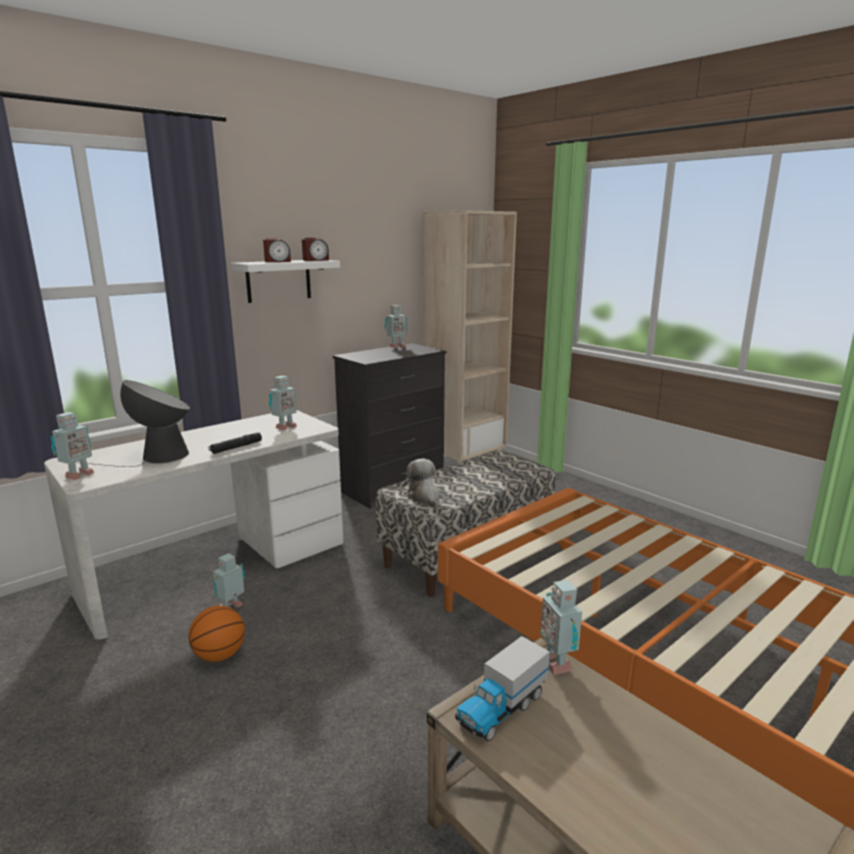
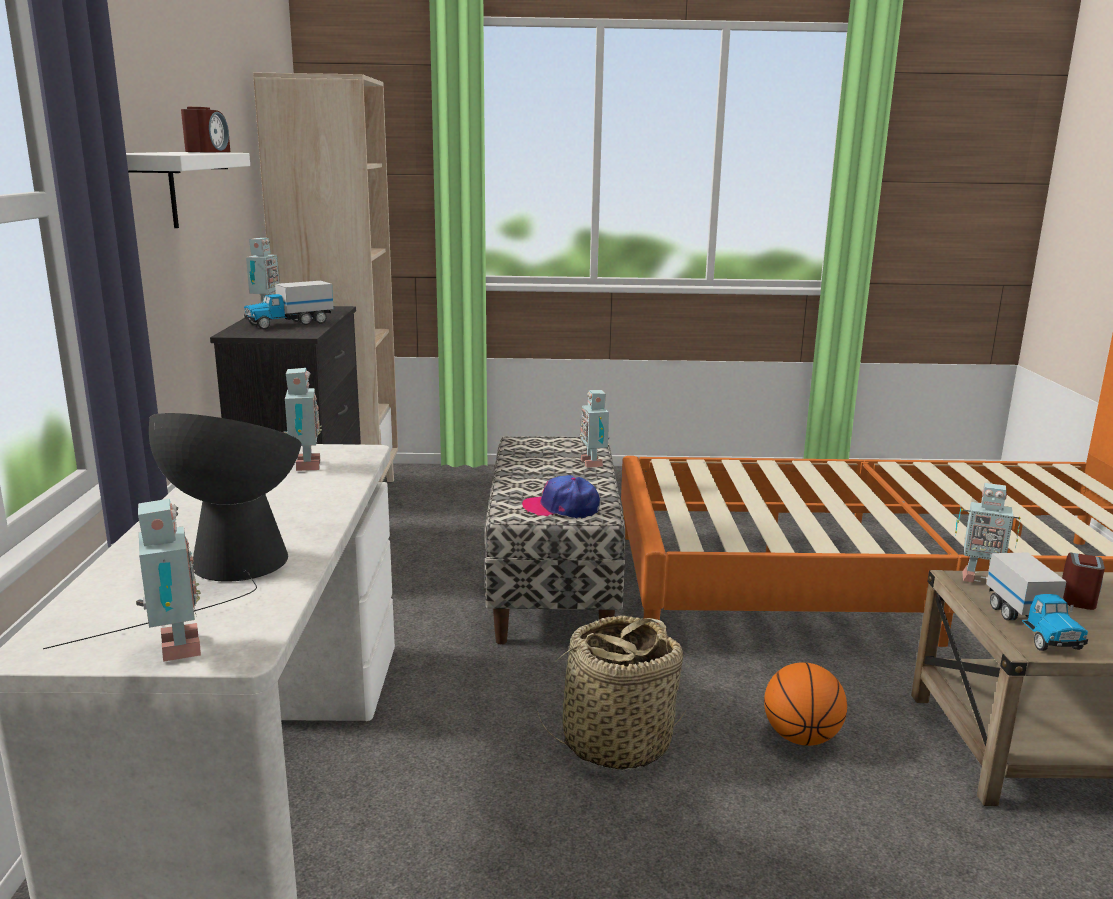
camera: 50 degrees left, 0 degrees up
(219, 655) = (526, 853): basketball -> basketball (801, 737)
(232, 608) = (414, 800): toy robot -> toy robot (593, 463)
(236, 447) = (323, 511): black flashlight -> none
(277, 261) = (173, 152): alarm clock -> alarm clock (1078, 597)
(336, 640) = (616, 742): none -> basket
(382, 354) = (289, 324): none -> toy truck
(424, 497) = (561, 508): plush toy -> cap

